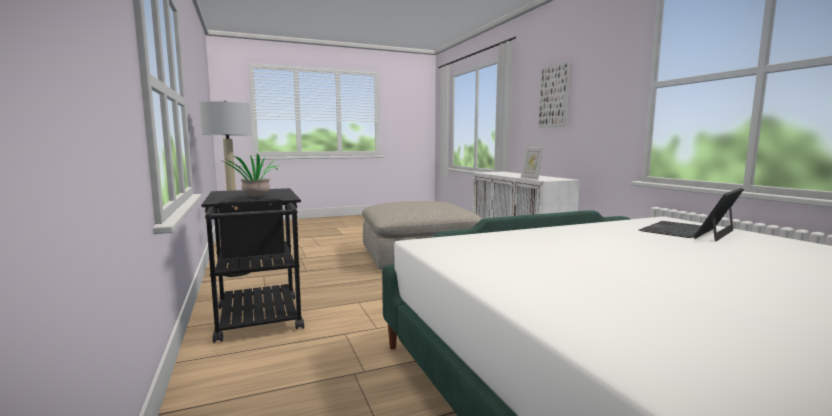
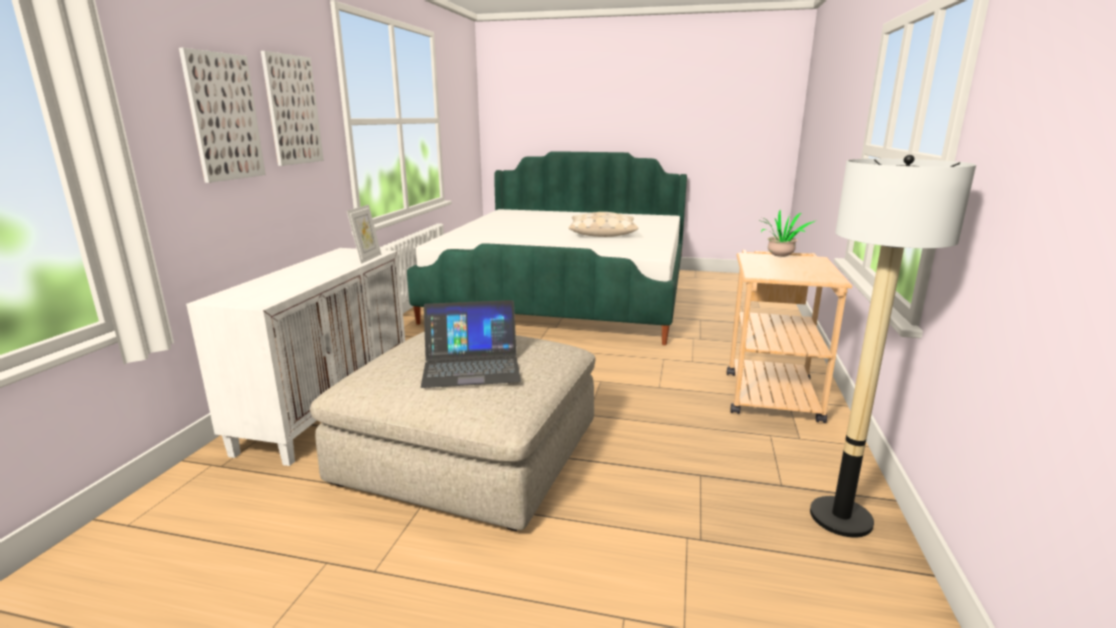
camera: 145 degrees left, 10 degrees up
(259, 322) = (770, 391): black cart -> beige cart
(596, 85) = (292, 110): none -> picture
(620, 273) = (602, 233): none -> beige pillow
(688, 231) = (475, 238): laptop -> laptop (471, 366)

